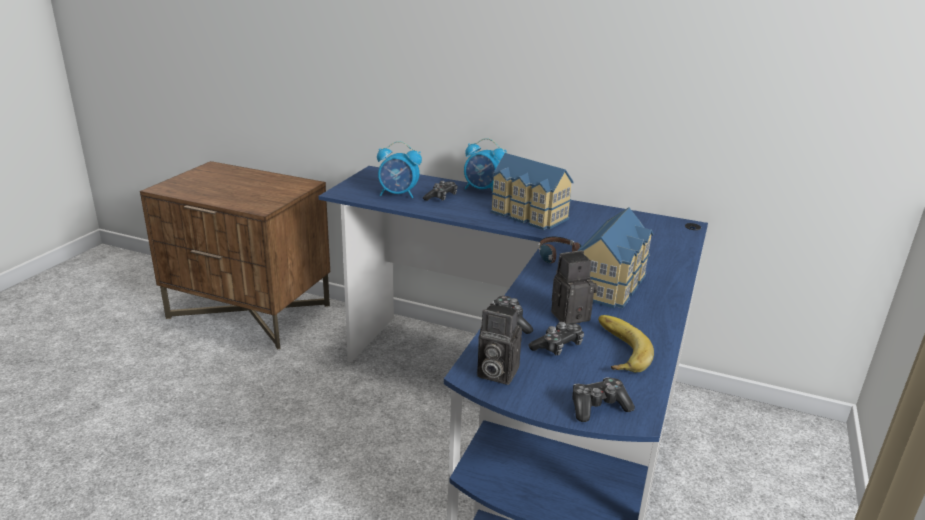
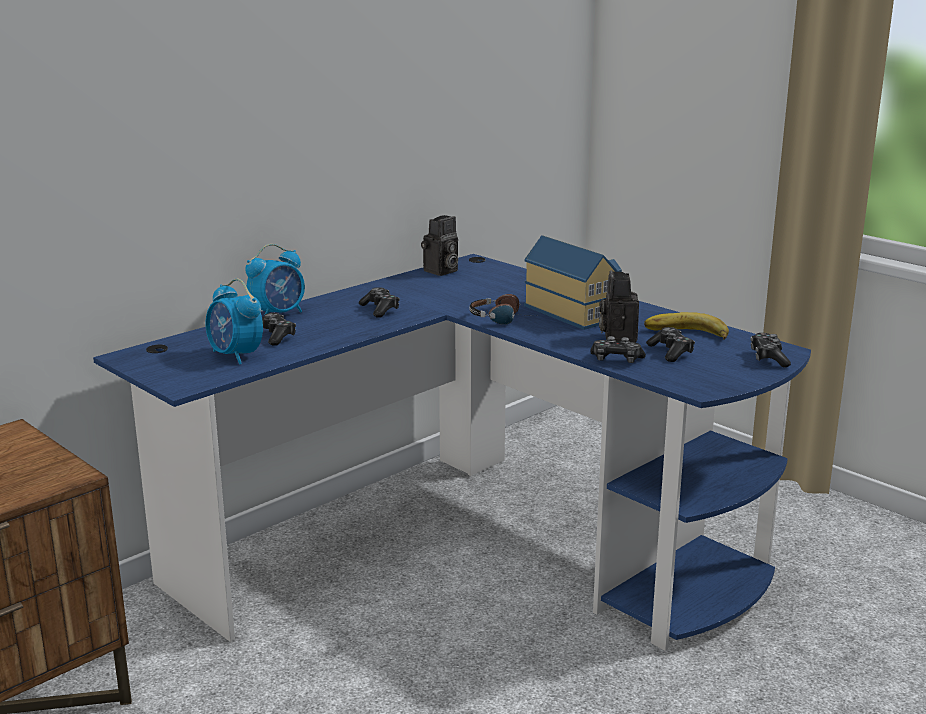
camera: 65 degrees left, 5 degrees down
(398, 194) = (236, 356): alarm clock -> alarm clock turned 105 degrees clockwise
(495, 373) = (703, 381): camera -> camera (441, 271)
(527, 215) = (380, 309): toy house -> game controller

